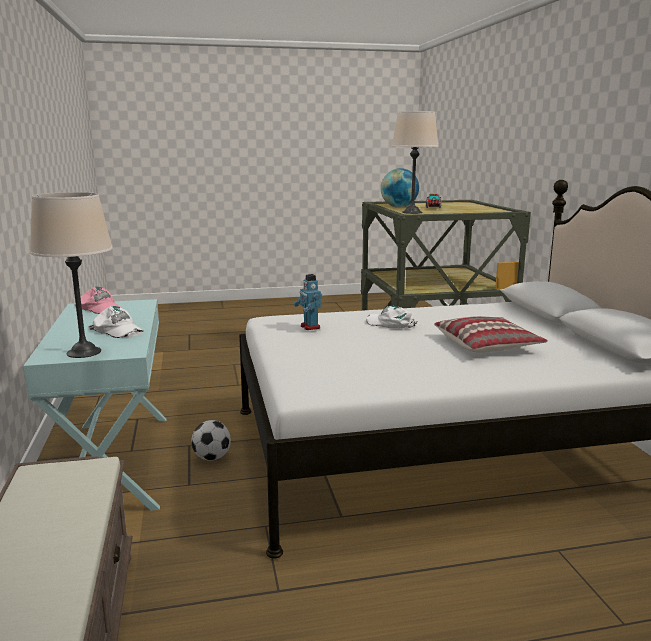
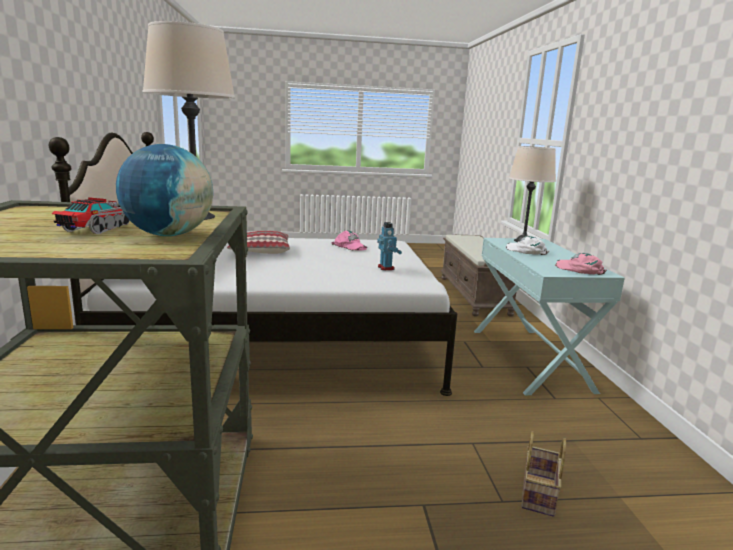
camera: 175 degrees left, 0 degrees up
(210, 367) = (539, 495): none -> basket
(211, 458) = (458, 356): football -> none
(374, 366) = (350, 246): none -> pink cap
(391, 323) = (313, 266): white cap -> none

